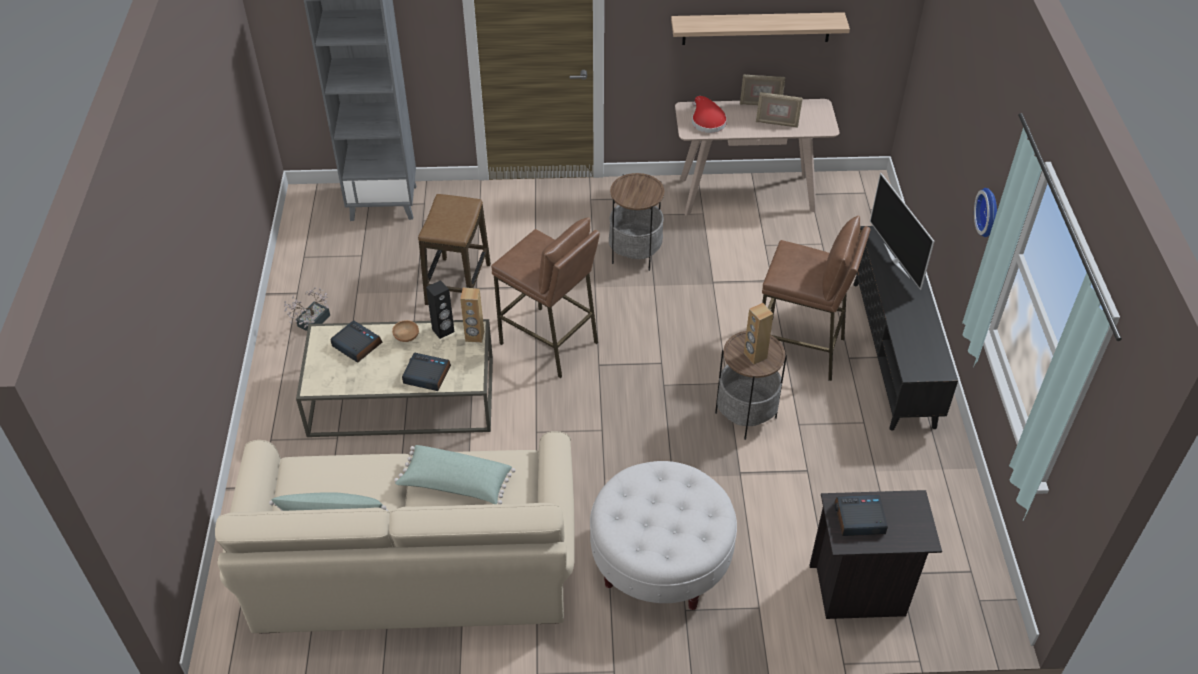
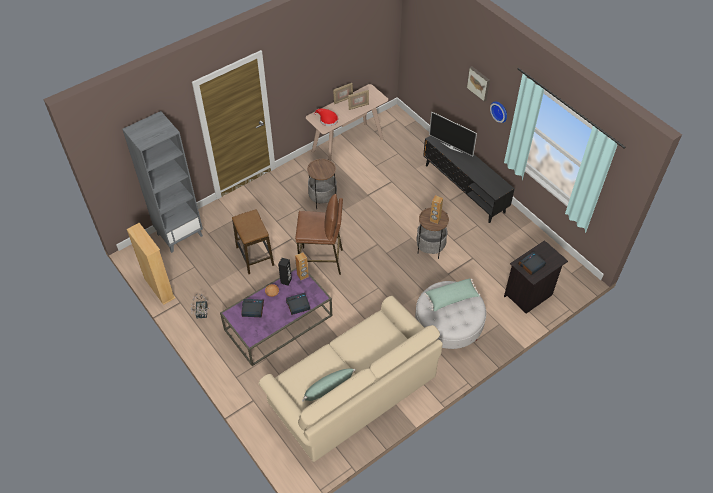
camera: 35 degrees left, 5 degrees up
(289, 260) = (159, 288): none -> beige bookcase
(402, 397) = (278, 323): beige coffee table -> purple coffee table
(455, 484) = (363, 344): green pillow -> green pillow (451, 298)
(756, 28) = (334, 65): shelf -> none
(800, 350) = (428, 207): brown stool -> none
(978, 145) = (479, 83): none -> picture

